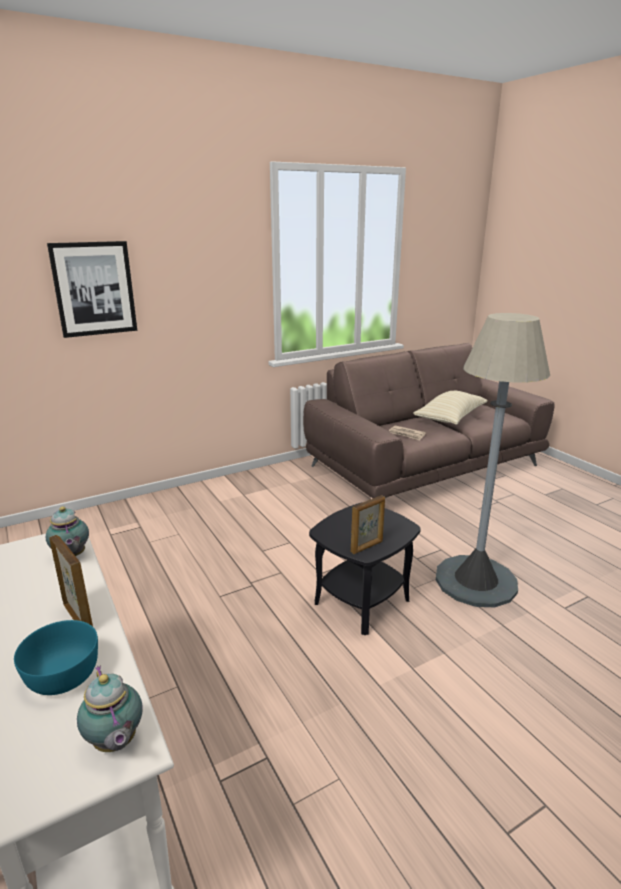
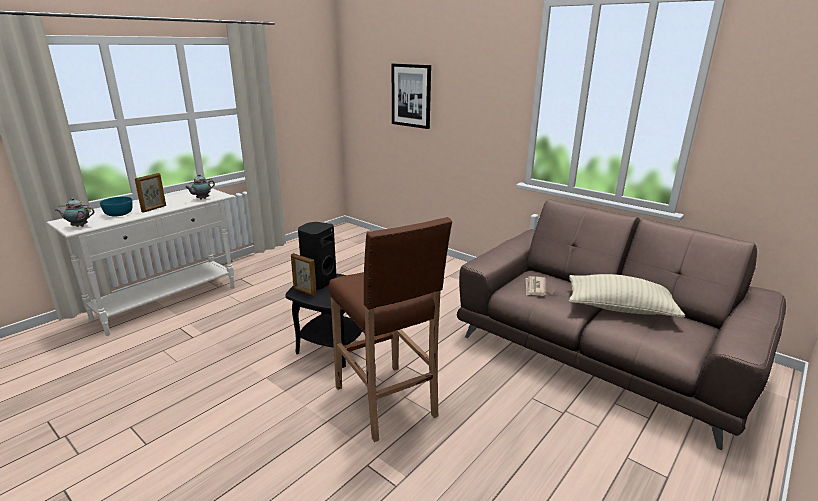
camera: 70 degrees right, 0 degrees up
(115, 743) = (78, 226): teapot -> teapot turned 45 degrees clockwise
(343, 534) = (318, 282): none -> black speaker
(476, 581) = (386, 402): grey floor lamp -> brown stool

